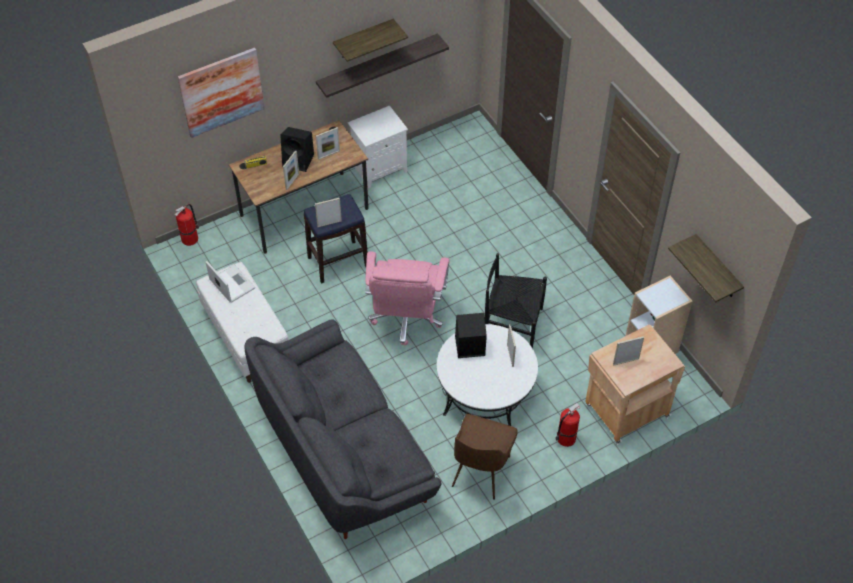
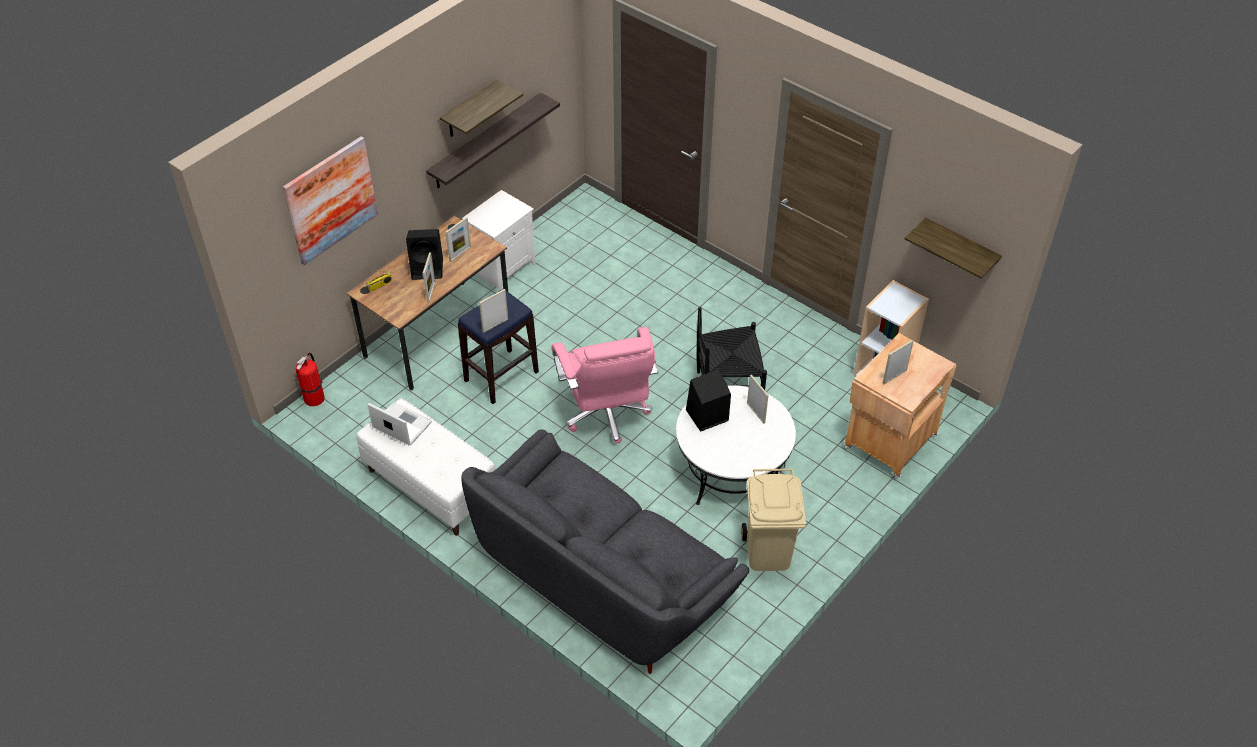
camera: 20 degrees left, 5 degrees down
(481, 472) = (767, 552): brown chair -> beige trash can
(565, 439) = (841, 490): fire extinguisher -> none

